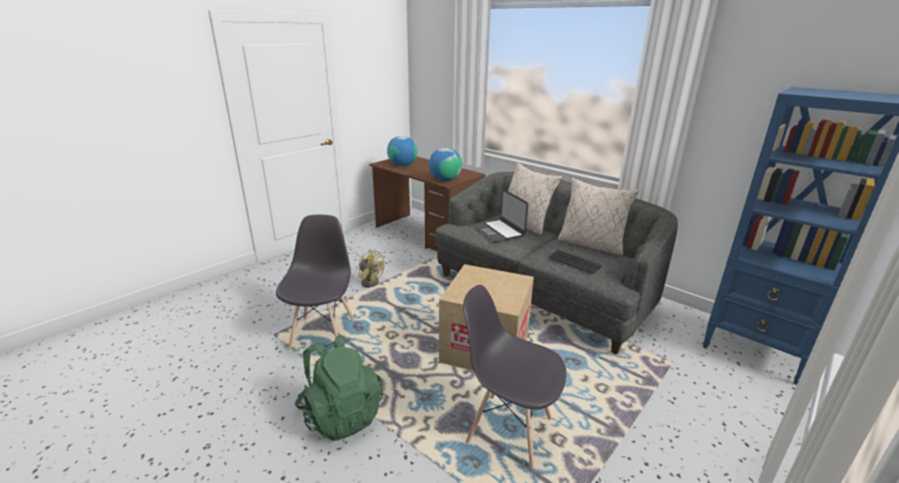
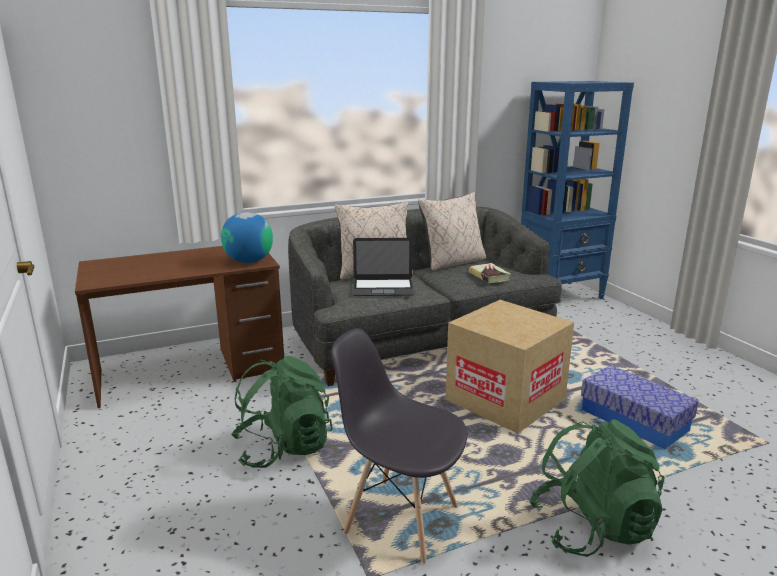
camera: 65 degrees left, 5 degrees down
(370, 281) = (283, 448): yellow fan -> green backpack
(402, 165) = (133, 272): globe -> none
(508, 429) = (633, 421): grey chair -> storage box
(574, 262) = (489, 276): keyboard -> book

